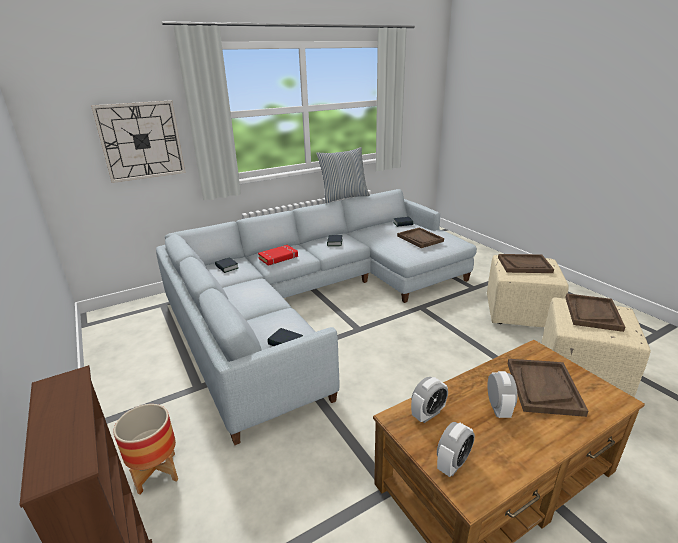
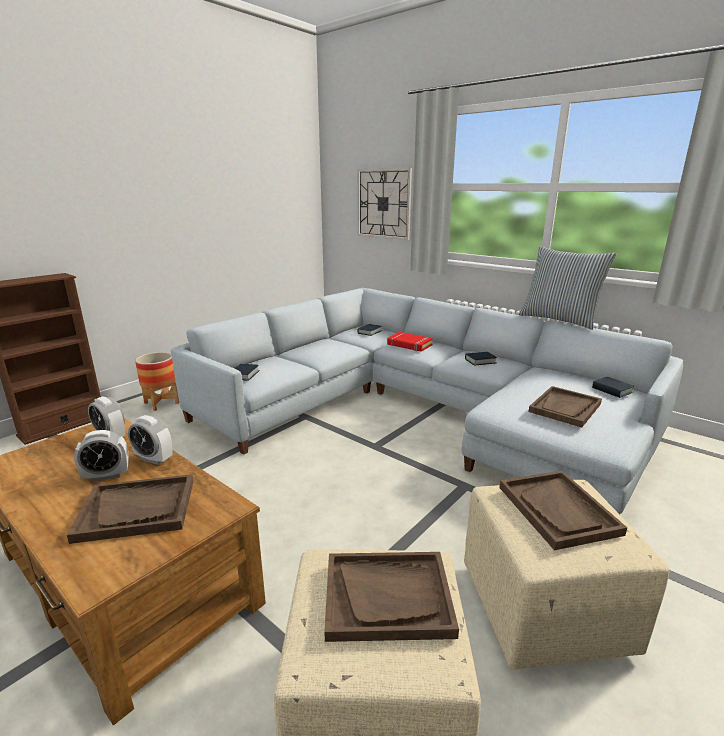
camera: 70 degrees right, 5 degrees down
(453, 464) = (39, 453): alarm clock -> alarm clock (154, 459)

